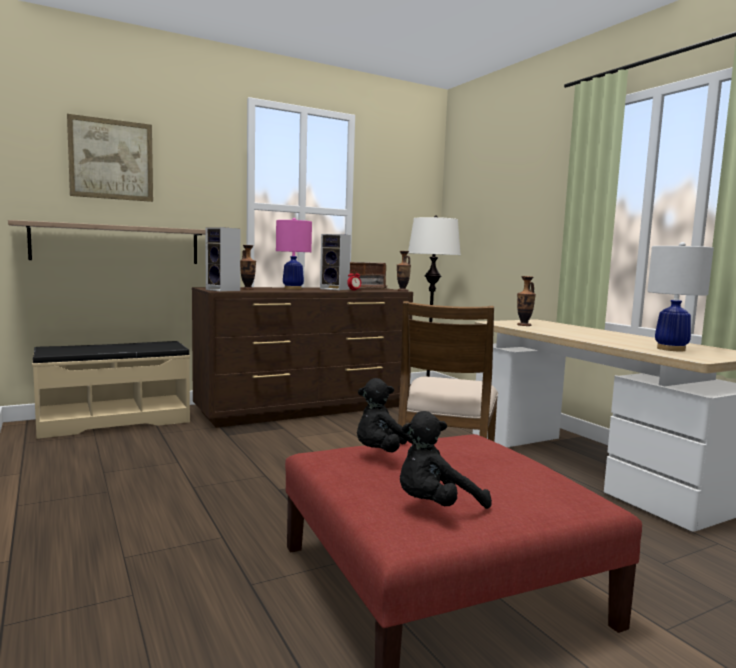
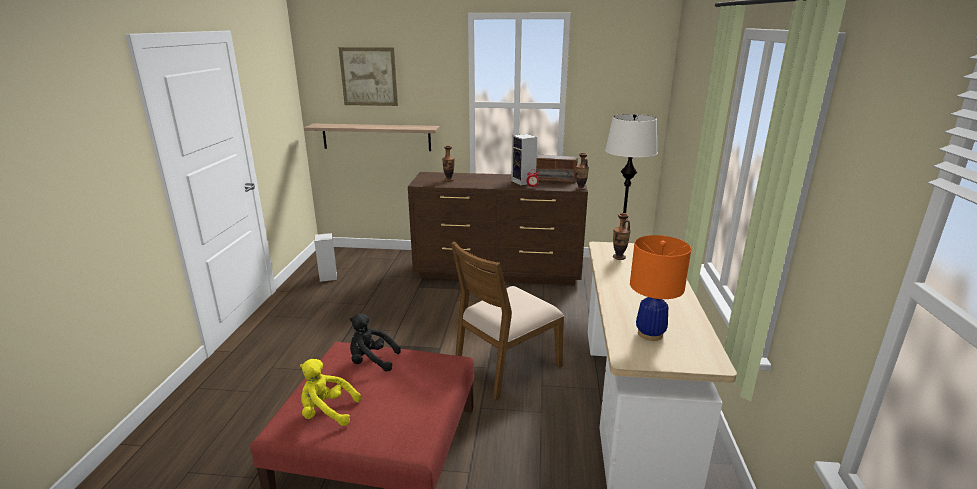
camera: 35 degrees right, 15 degrees up
(114, 421) = (372, 258): beige bench -> none
(224, 290) = (425, 182): speaker -> speaker (329, 277)
(293, 288) = (488, 179): pink table lamp -> none
(435, 506) = (327, 412): black plush toy -> yellow plush toy
(671, 349) = (650, 334): white table lamp -> orange table lamp

